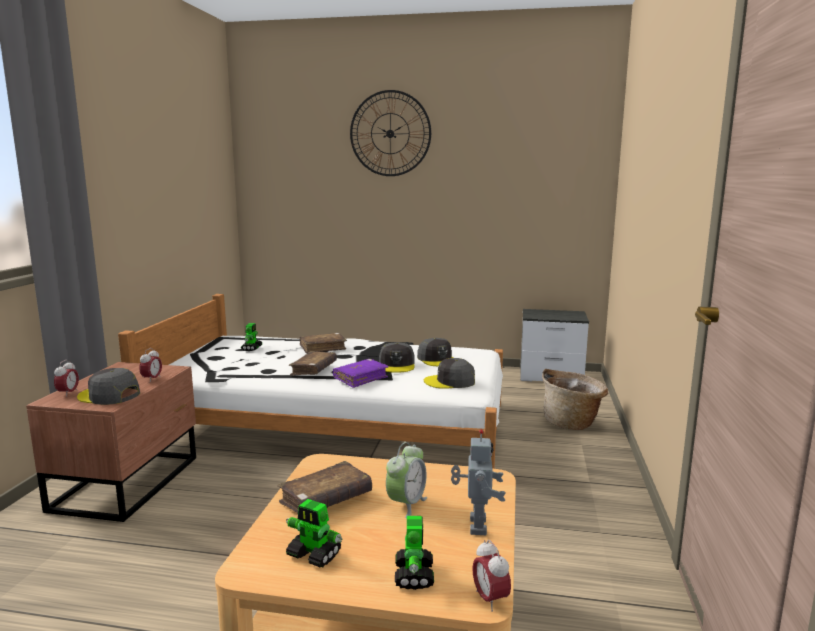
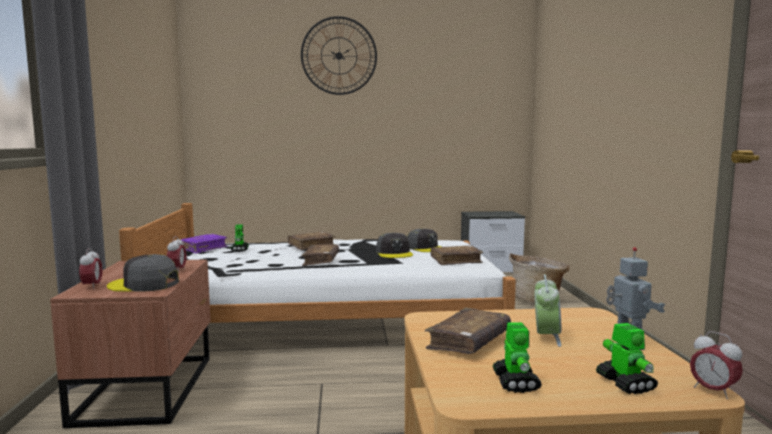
camera: 15 degrees left, 5 degrees down
(314, 555) = (515, 382): toy robot -> toy robot turned 105 degrees counterclockwise
(360, 379) = (373, 264): purple book -> purple book (203, 248)
(450, 381) = (456, 261): grey cap -> brown book

